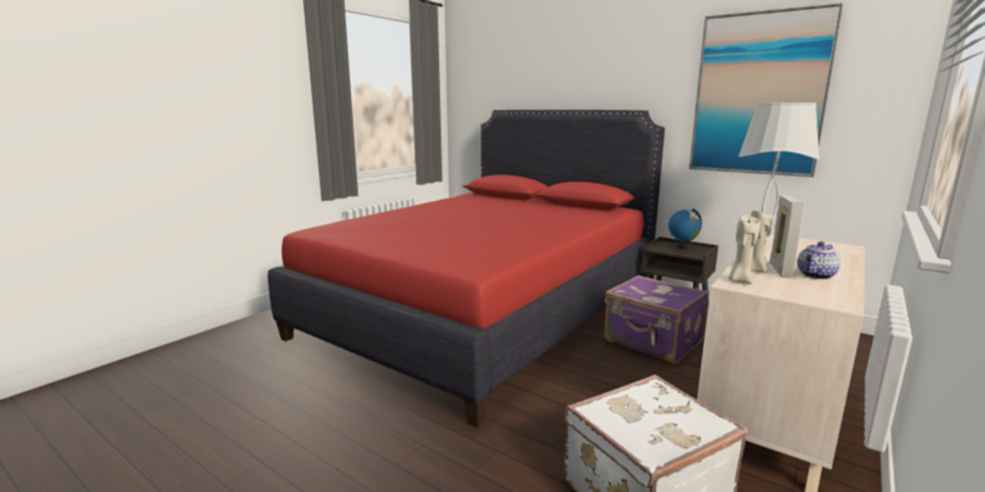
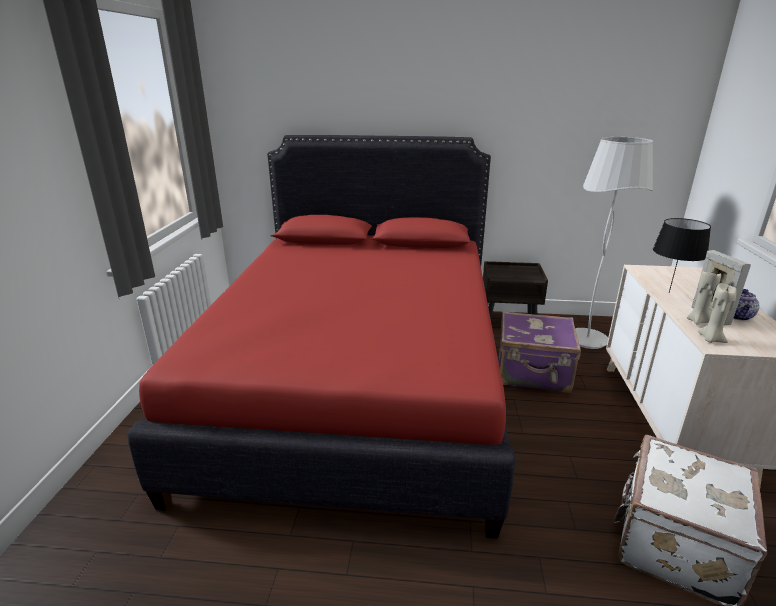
camera: 30 degrees left, 10 degrees up
(682, 247) = (514, 271): globe -> none
(758, 94) = (577, 123): picture -> none
(766, 252) = (669, 292): none -> black table lamp

